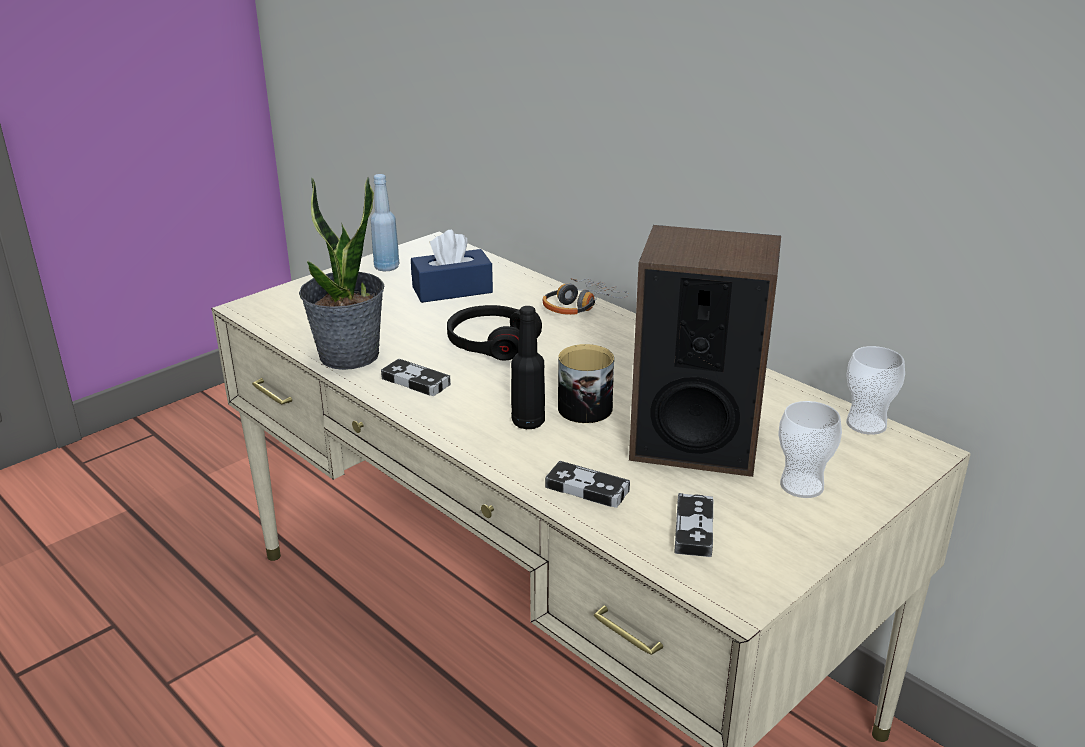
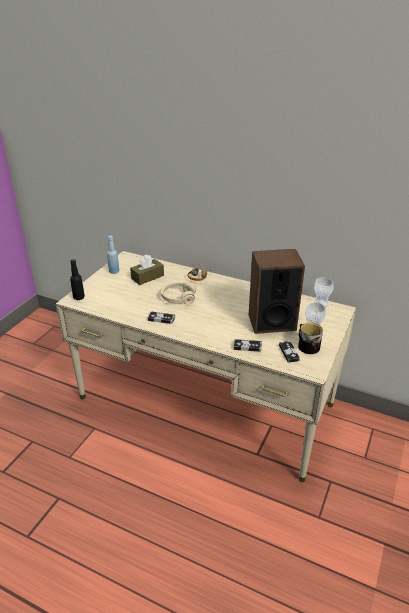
camera: 20 degrees left, 5 degrees up
(349, 356) = (128, 313): potted plant -> none
(452, 290) = (147, 277): blue tissue box -> brown tissue box
(492, 343) = (178, 297): black headphones -> beige headphones
(528, 422) = (212, 326): black bottle -> black bottle (79, 297)
(583, 405) = (227, 316): mug -> mug (307, 345)

